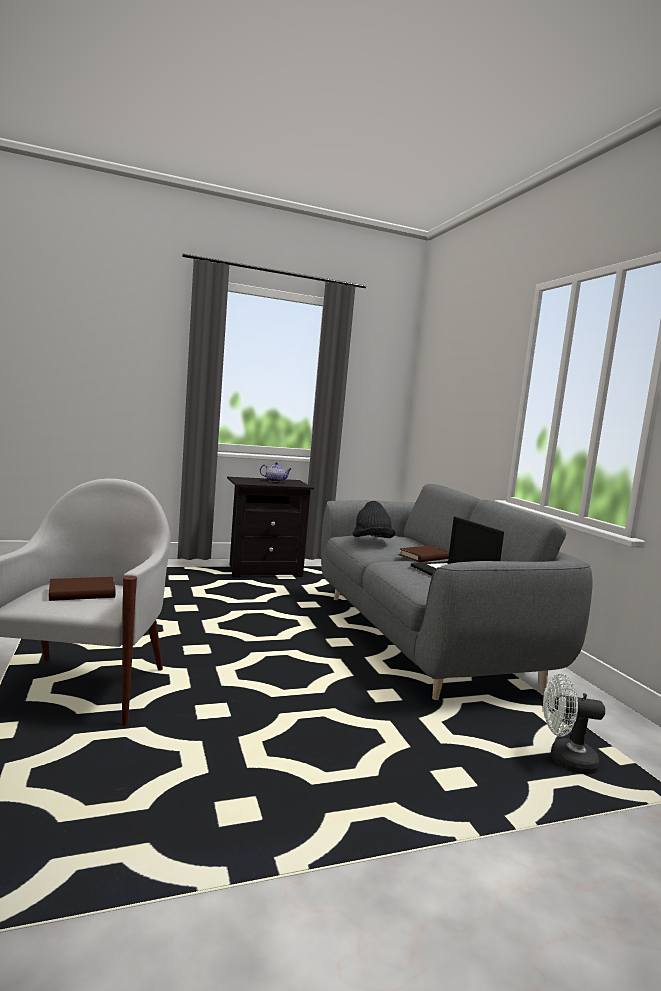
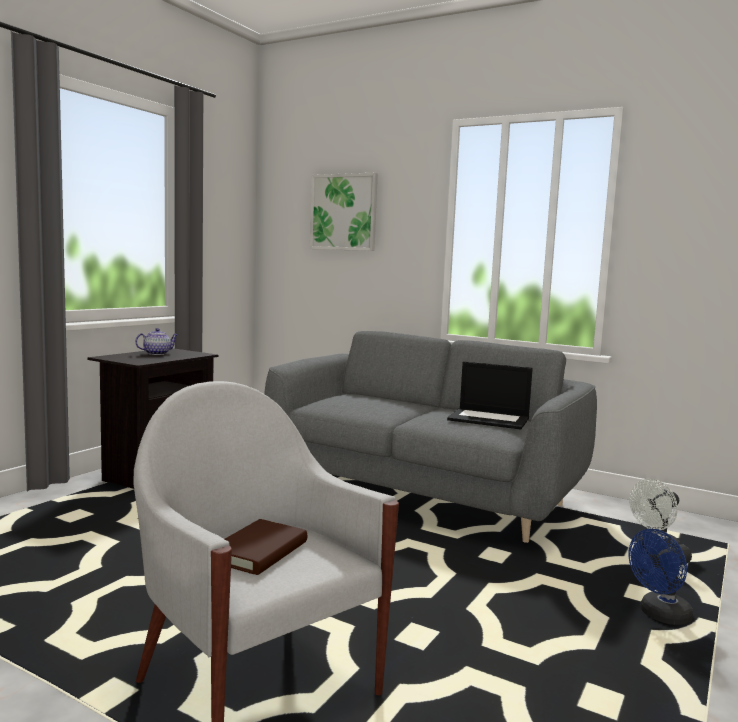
camera: 40 degrees left, 0 degrees up
(372, 541) = (356, 405): black hat -> none
(424, 557) = (426, 409): brown book -> none
(433, 801) = (660, 616): none -> blue fan
(459, 379) = (344, 212): none -> picture

